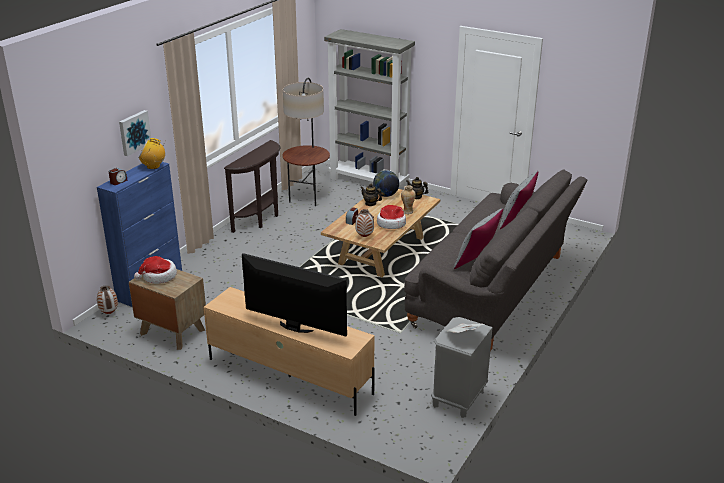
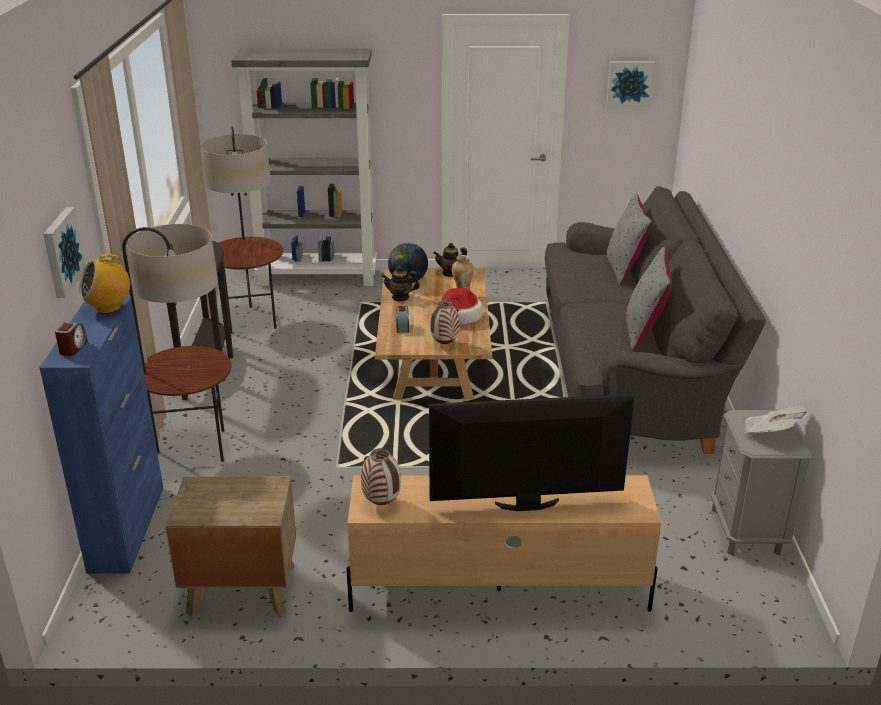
camera: 30 degrees left, 0 degrees up
(109, 313) = (95, 599): vase -> vase (382, 503)
(158, 276) = (212, 499): hat -> none
(214, 258) = (194, 448): none -> floor lamp
(582, 93) = (630, 83): none -> picture

